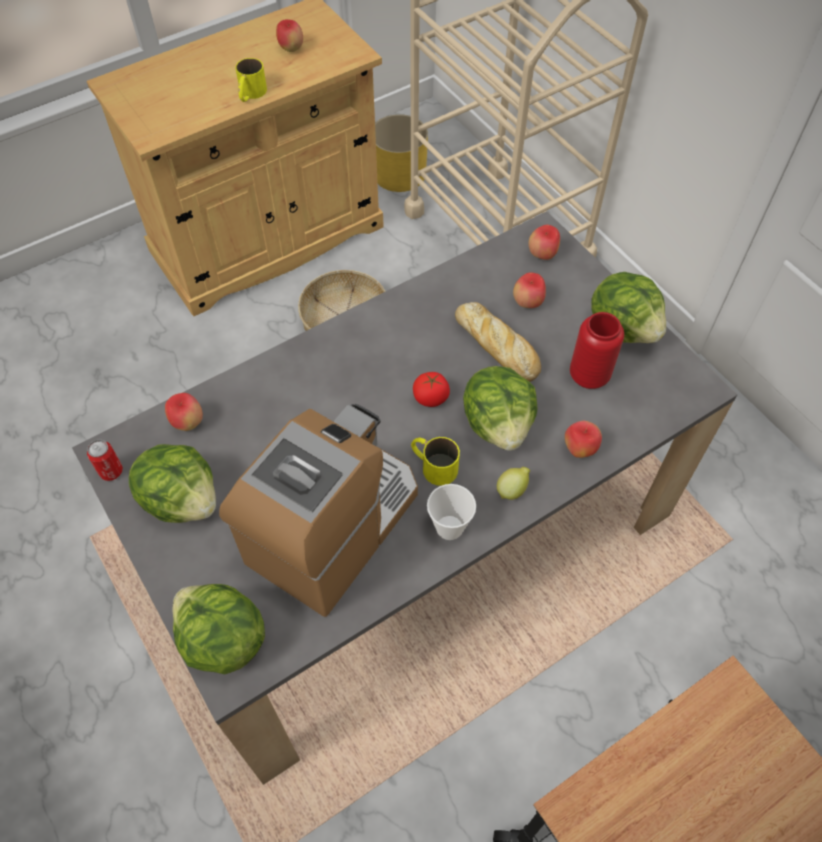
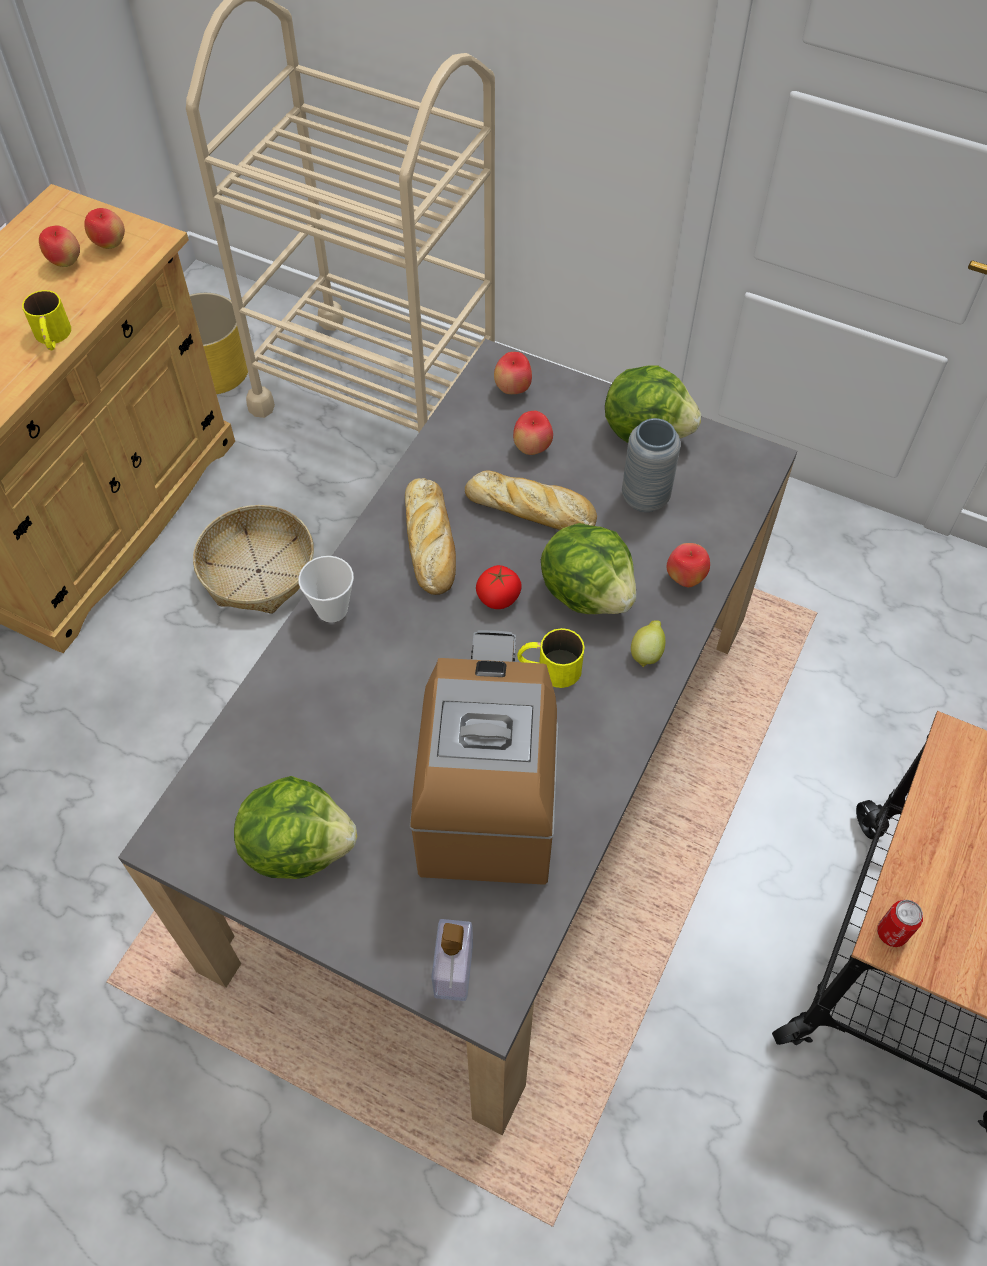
camera: 30 degrees left, 0 degrees up
(111, 471) = (189, 859): can -> can (892, 933)
(188, 422) = (242, 758): apple -> apple (110, 244)
(222, 641) = (453, 970): lettuce -> soap dispenser
(409, 337) = (430, 543): none -> bread
(449, 527) = (610, 724): cup -> cup (332, 609)
(589, 376) = (645, 498): red vase -> grey vase

